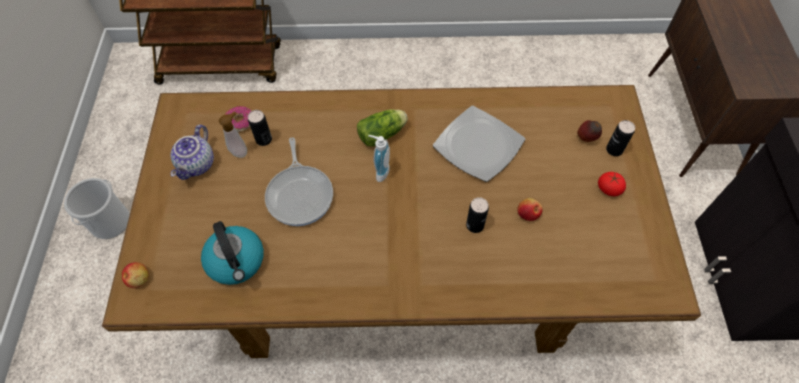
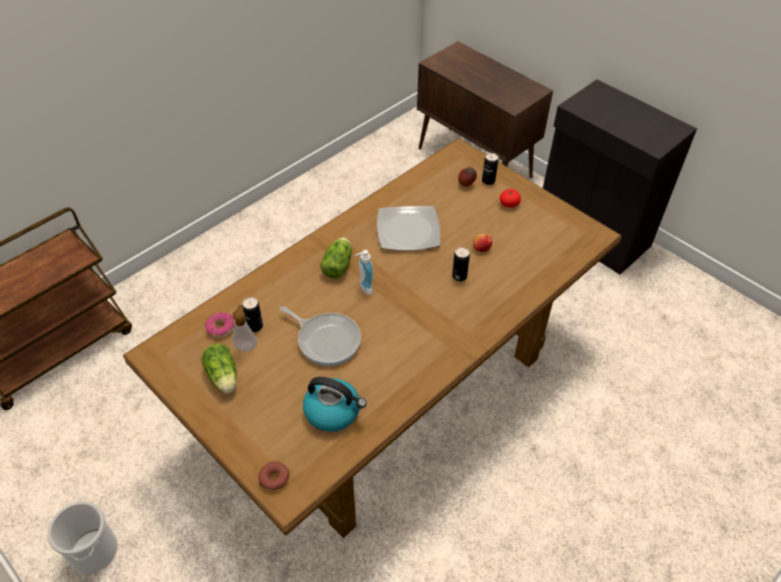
camera: 45 degrees left, 10 degrees down
(139, 279) = (274, 478): apple -> donut
(197, 165) = (223, 378): teapot -> lettuce

